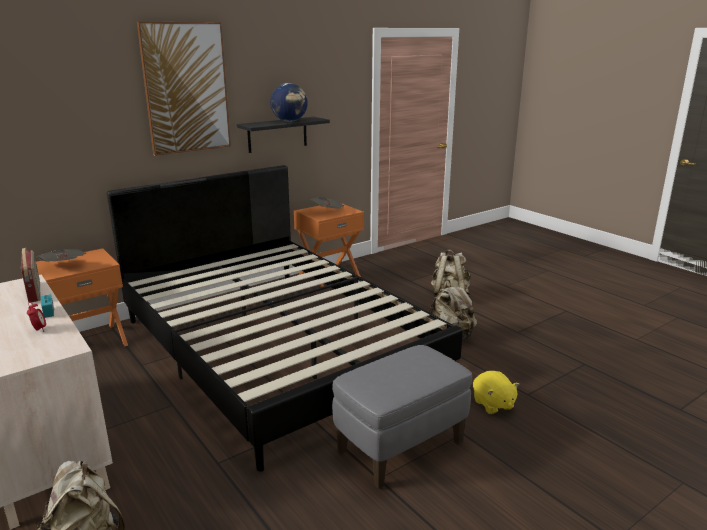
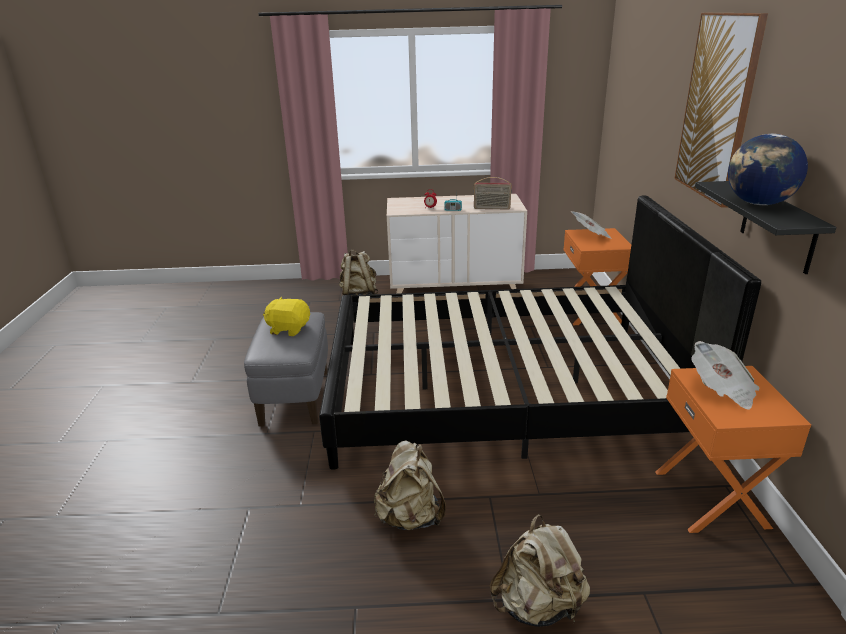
camera: 125 degrees right, 5 degrees up
(493, 404) = (269, 472): yellow plush toy -> yellow plush toy (289, 329)

